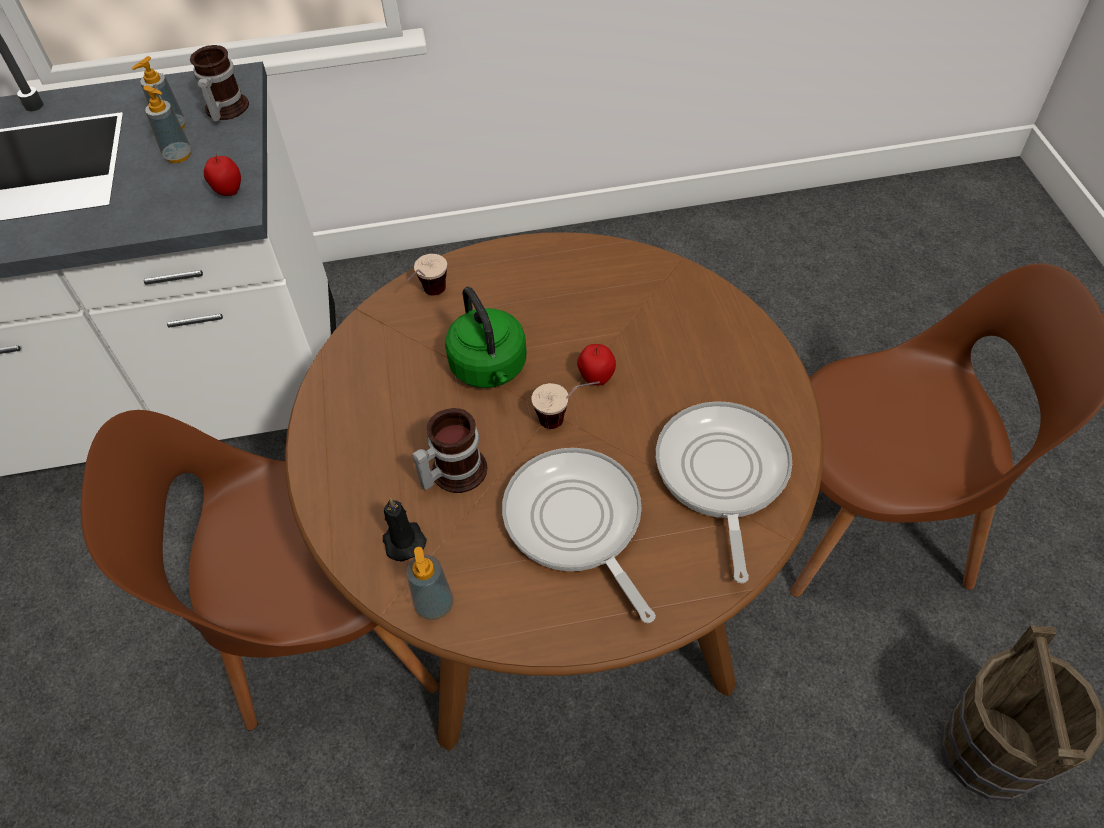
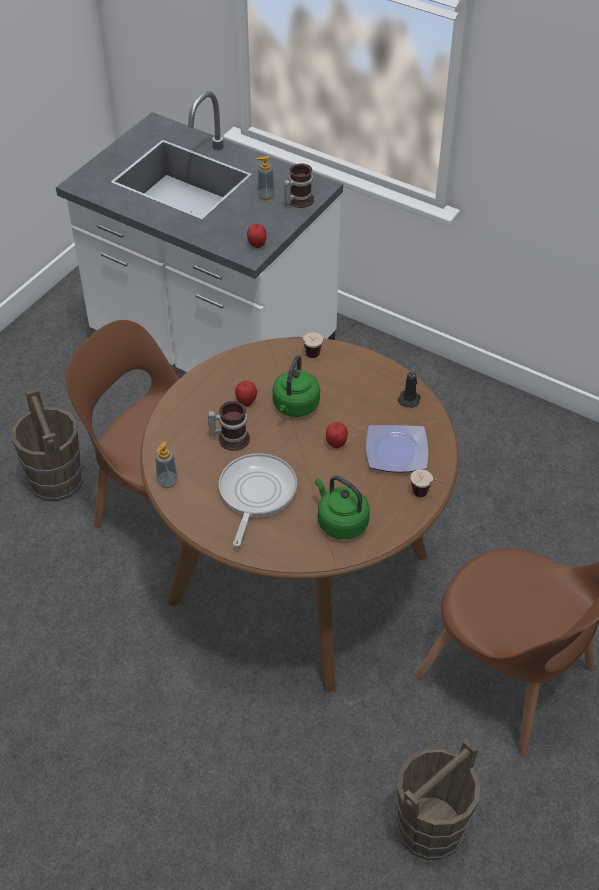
camera: 40 degrees right, 5 degrees down
(134, 711) = (56, 480): none -> brown bucket
(178, 155) = (254, 212): soap dispenser -> none
(403, 539) = (182, 449): black candle -> black candle (409, 399)
(420, 408) = (246, 402): none -> apple
(566, 419) = (302, 451): cup -> cup (427, 496)
(673, 336) = (395, 451): none -> plate
(721, 474) = (340, 522): frying pan -> green kettle

